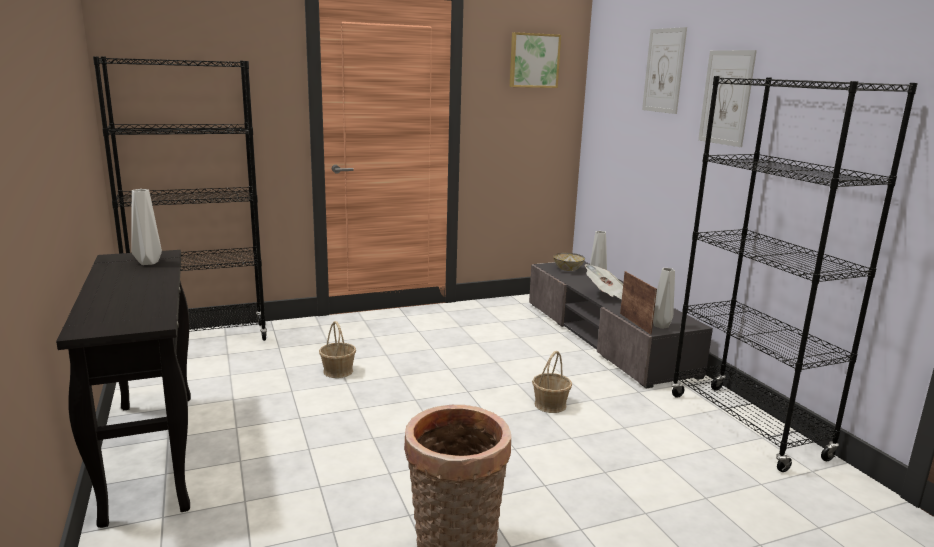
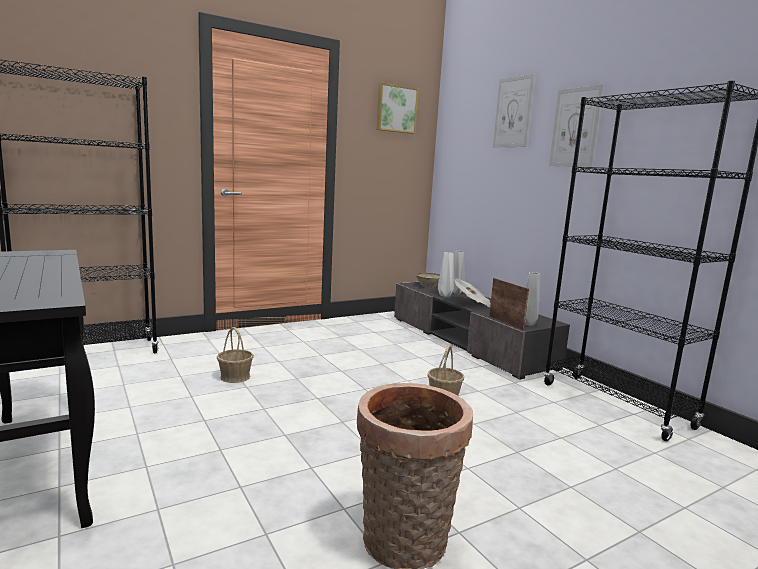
camera: 10 degrees left, 5 degrees down
(148, 263) = (41, 257): white vase -> white vase (445, 295)

